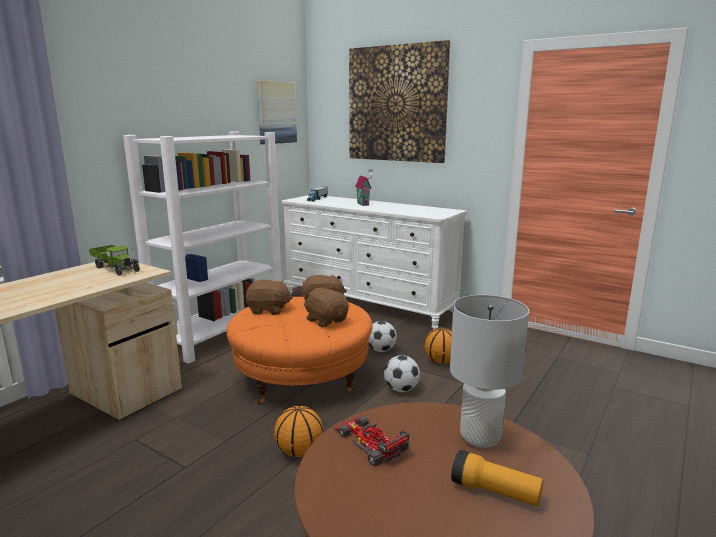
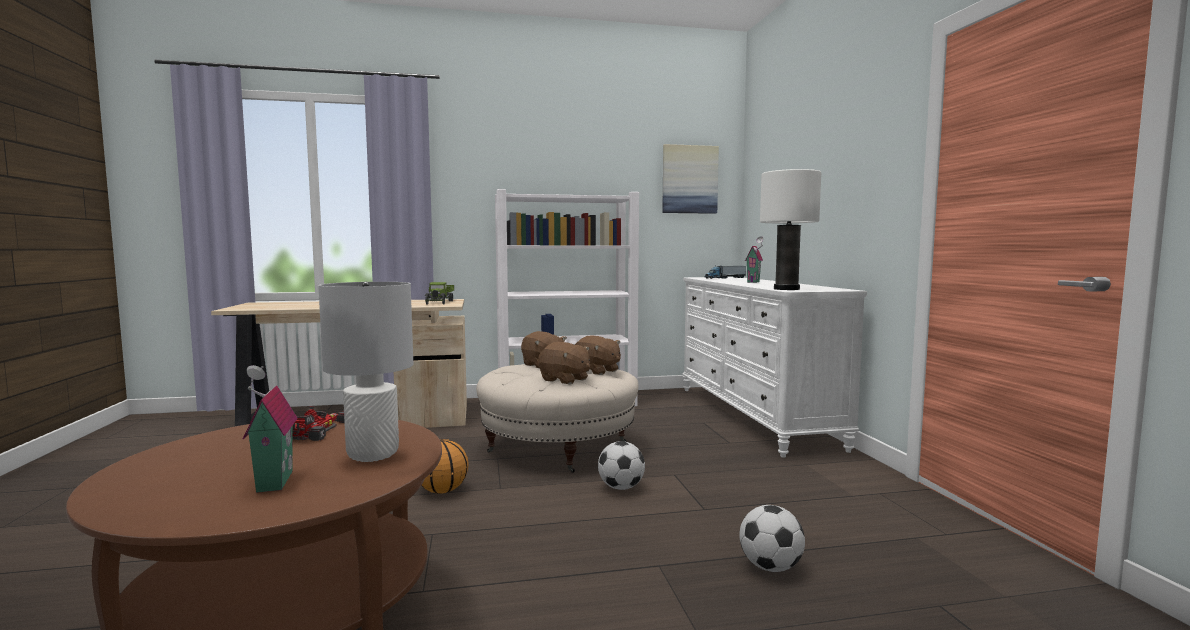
camera: 45 degrees right, 10 degrees down
(302, 376) = (558, 447): orange ottoman -> beige ottoman
(326, 320) = (565, 380): brown plush toy -> brown plush toy turned 120 degrees clockwise
(381, 350) = (675, 453): football -> football (770, 567)
(396, 104) = (808, 153): picture -> none
(426, 214) = (786, 289): none -> white table lamp
(441, 361) = (722, 483): basketball -> none
(495, 492) = (271, 481): flashlight -> toy house

